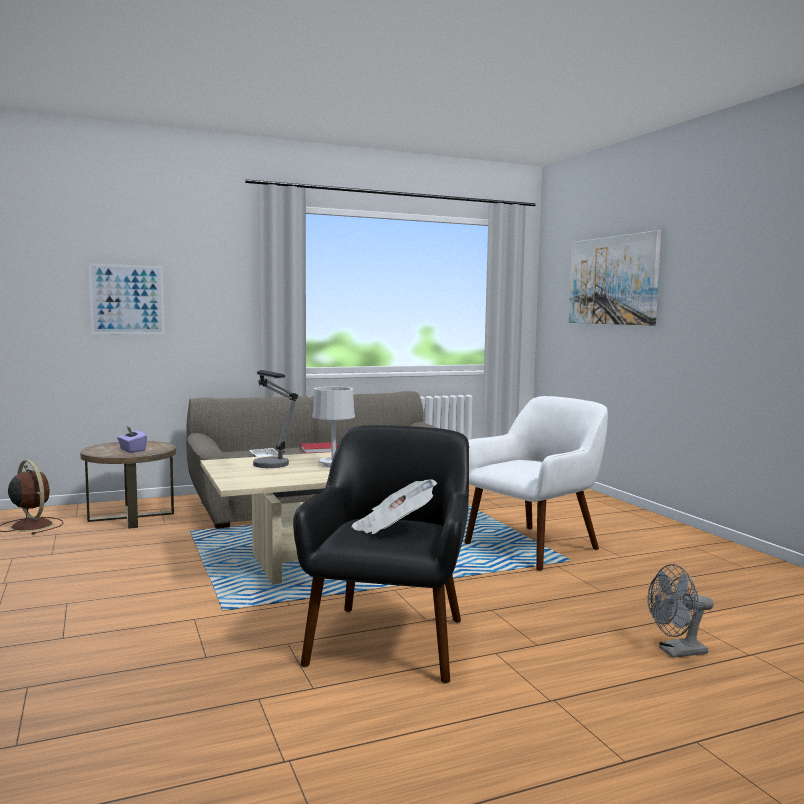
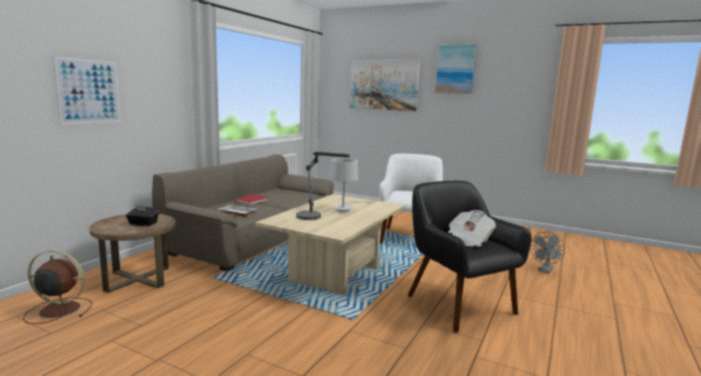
camera: 40 degrees left, 5 degrees up
(132, 450) = (143, 224): purple tissue box -> black tissue box
(714, 241) = (455, 69): none -> picture

